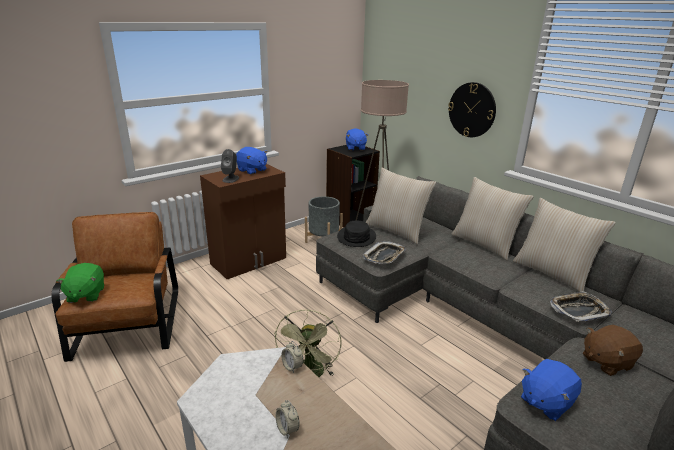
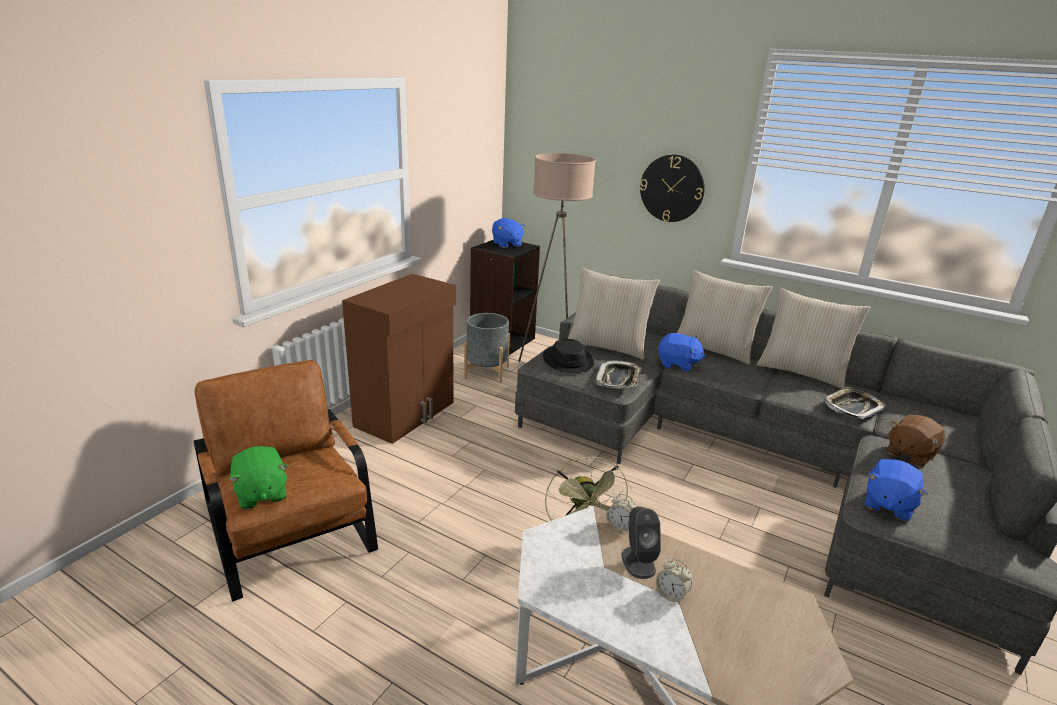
camera: 20 degrees left, 0 degrees up
(231, 179) = (393, 301): grey speaker -> grey speaker (638, 562)
(252, 170) = (409, 286): blue plush toy -> blue plush toy (678, 364)

